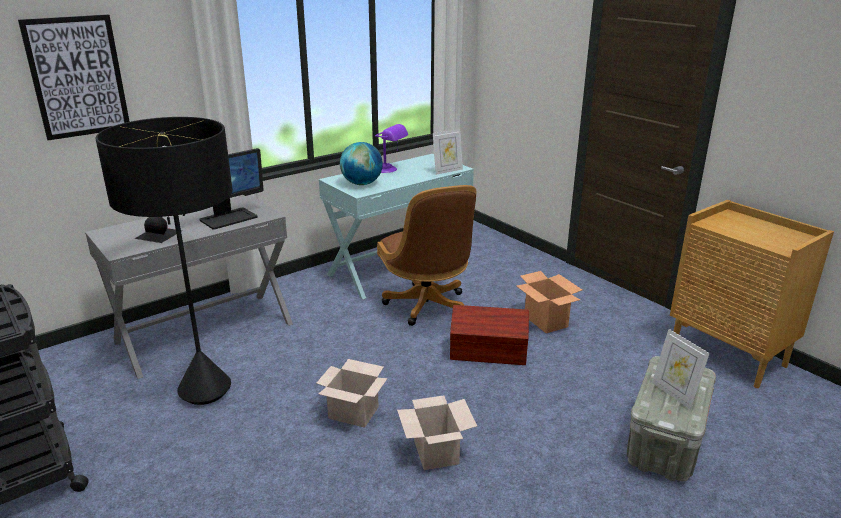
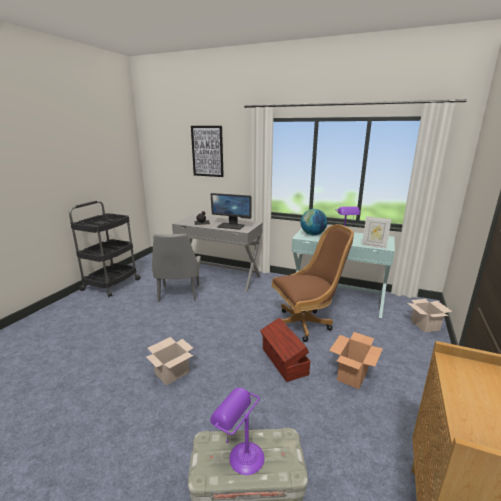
camera: 60 degrees right, 5 degrees down
(205, 392) = (179, 294): black floor lamp -> grey chair
(355, 412) = (189, 335): cardboard box -> cardboard box (425, 325)
(429, 309) = (306, 323): brown office chair -> brown office chair turned 150 degrees counterclockwise
(674, 394) = (239, 454): picture frame -> purple table lamp

